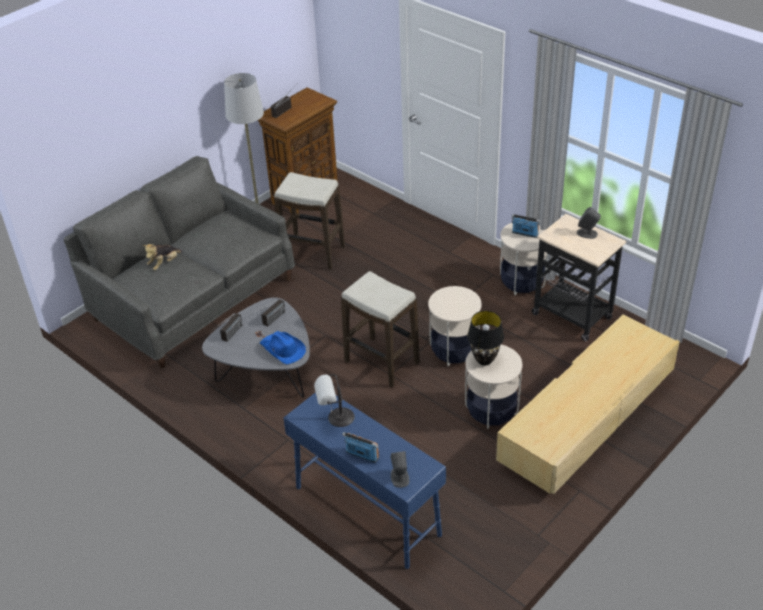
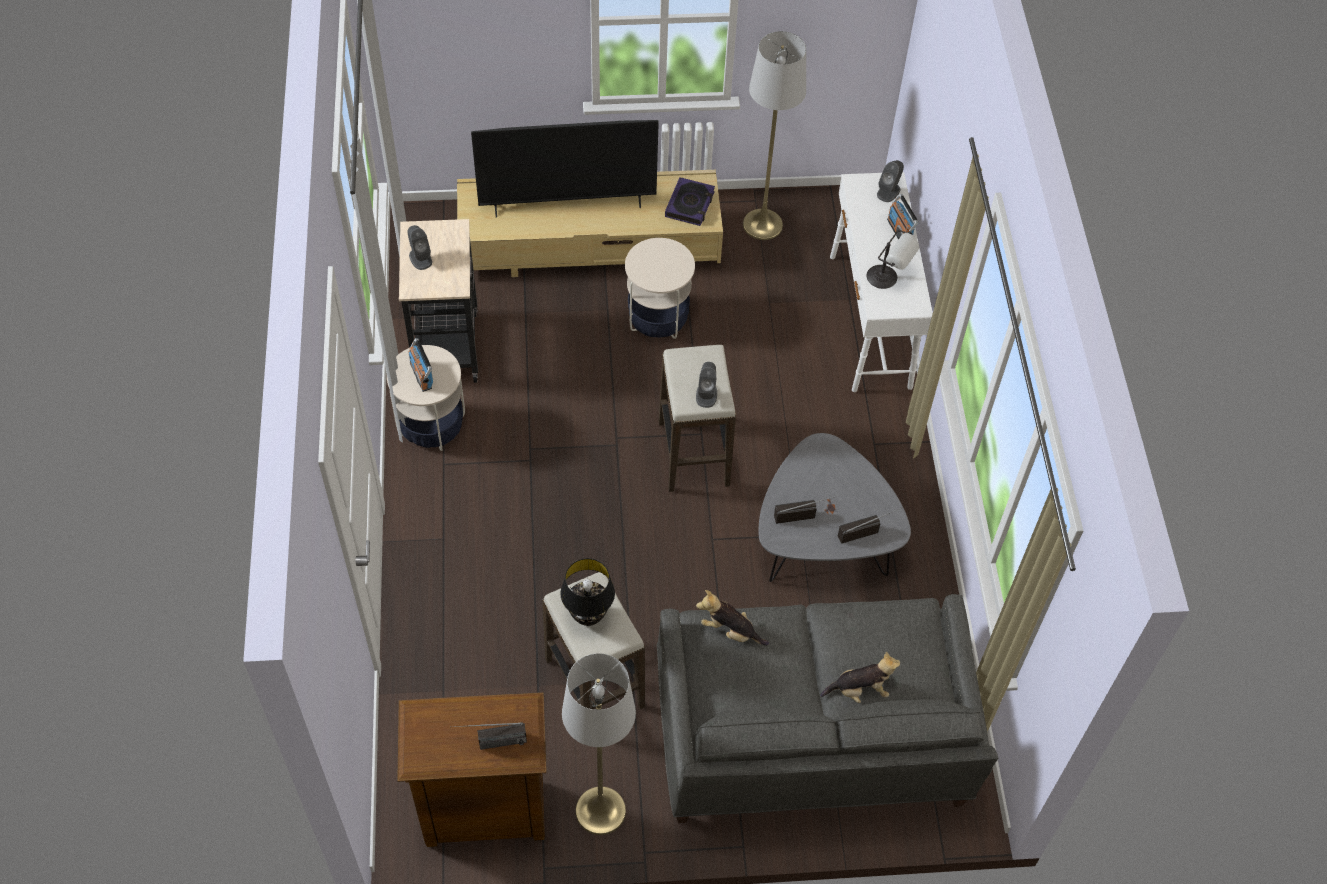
camera: 140 degrees left, 15 degrees up
(247, 239) = (730, 630): none -> plush toy
(283, 349) = (825, 465): blue hat -> none
(364, 287) = (706, 394): none -> grey speaker
(368, 510) = (868, 321): blue console table -> white console table
(454, 352) = (609, 406): beige side table -> none
(485, 360) = (664, 272): black table lamp -> black table lamp (587, 616)
(511, 521) = (762, 224): none -> grey floor lamp
(539, 432) = (690, 204): none -> book
(603, 376) = (567, 204): none -> television

